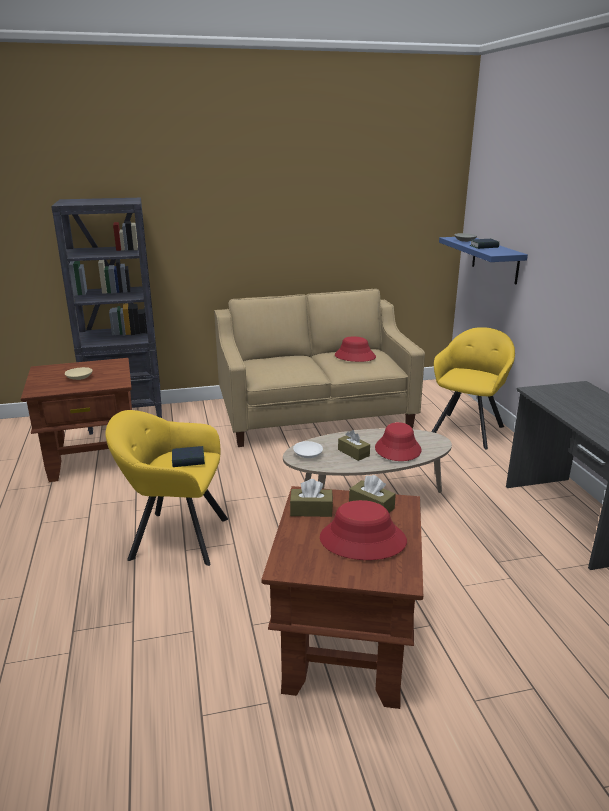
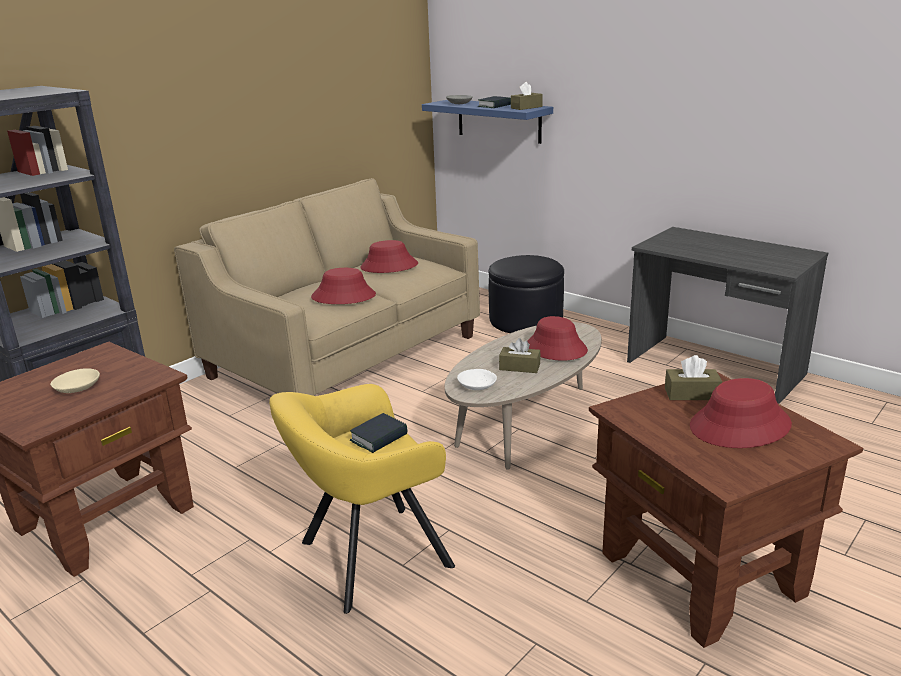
camera: 35 degrees left, 0 degrees up
(297, 368) = (343, 296): none -> red hat
(311, 510) = (650, 420): brown tissue box -> brown tissue box (526, 107)
(468, 429) = (526, 320): yellow armchair -> black ottoman

